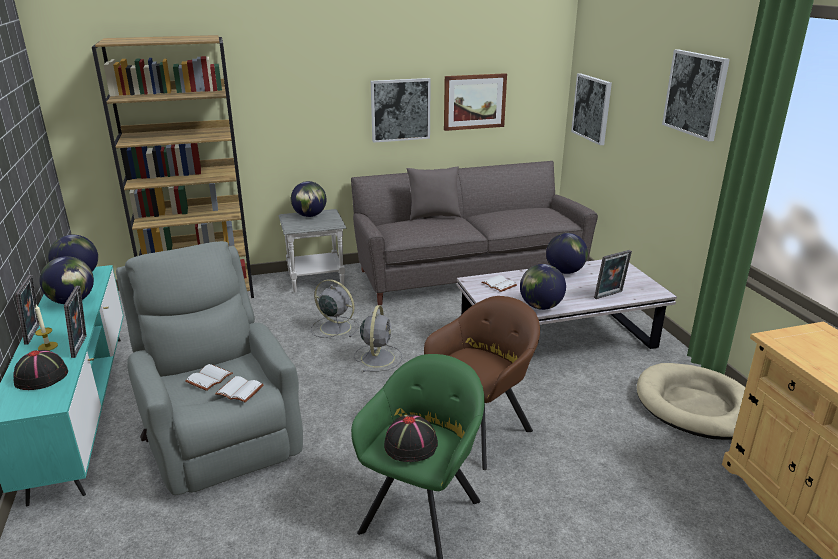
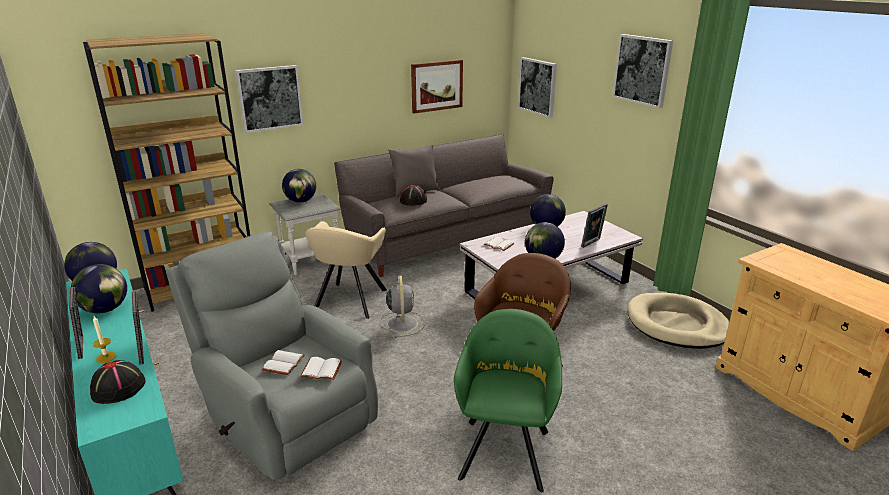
camera: 15 degrees left, 0 degrees up
(334, 327) = (349, 302): grey fan -> beige armchair
(400, 110) = (374, 97): picture -> picture (270, 98)
(411, 444) = (504, 391): black hat -> black hat (413, 200)

